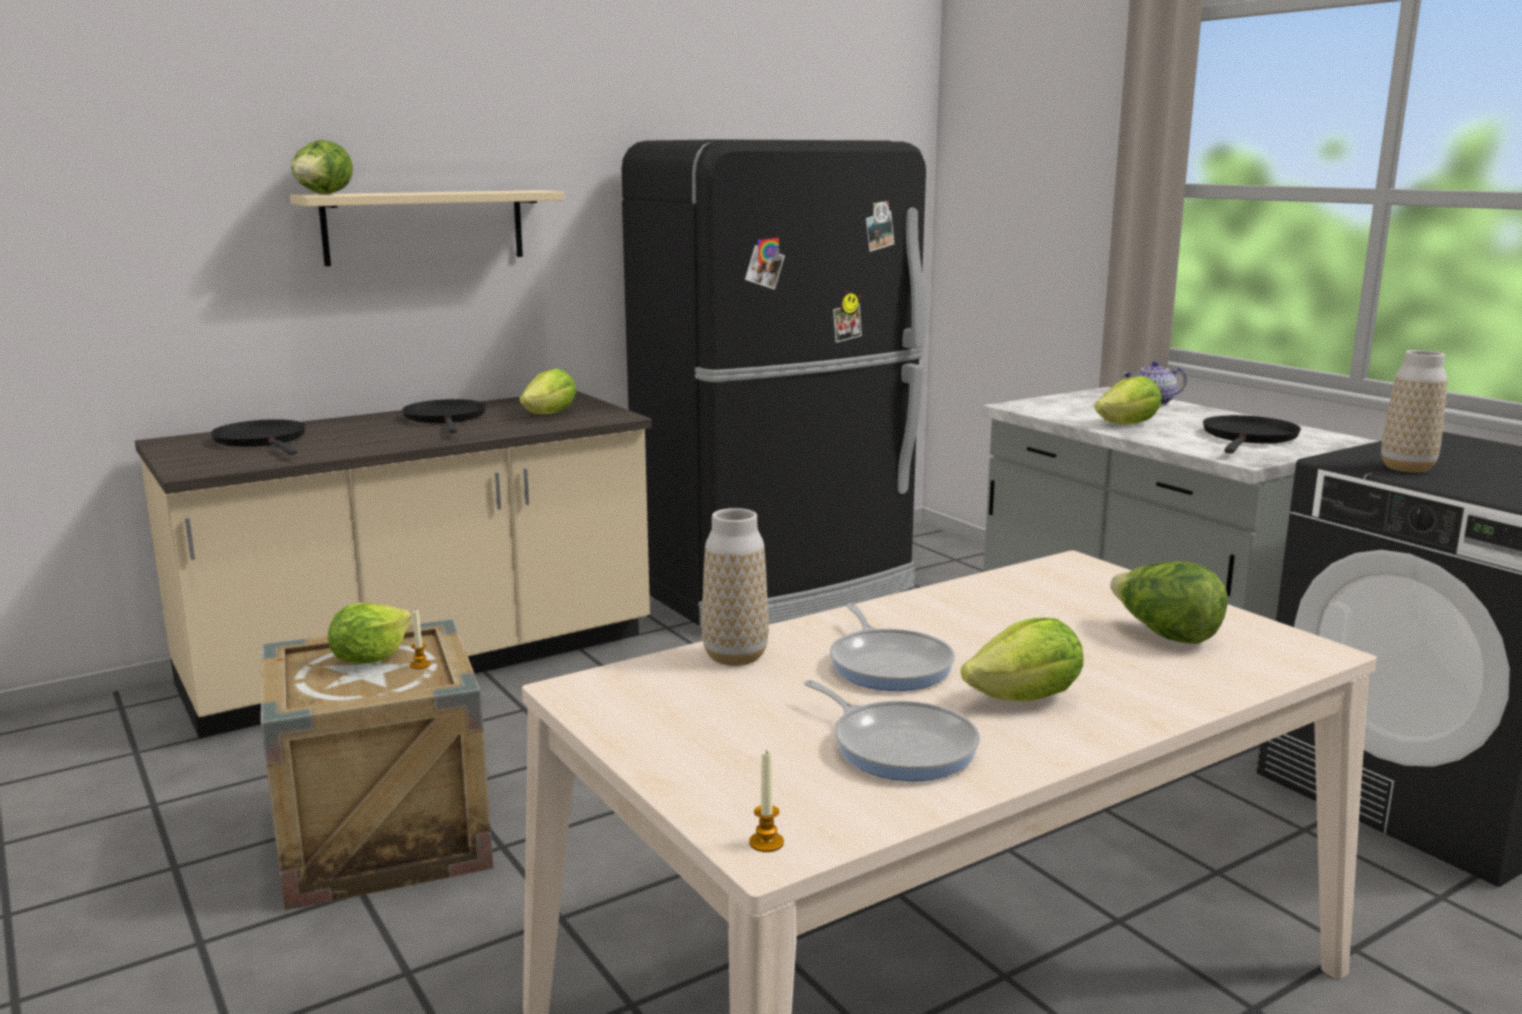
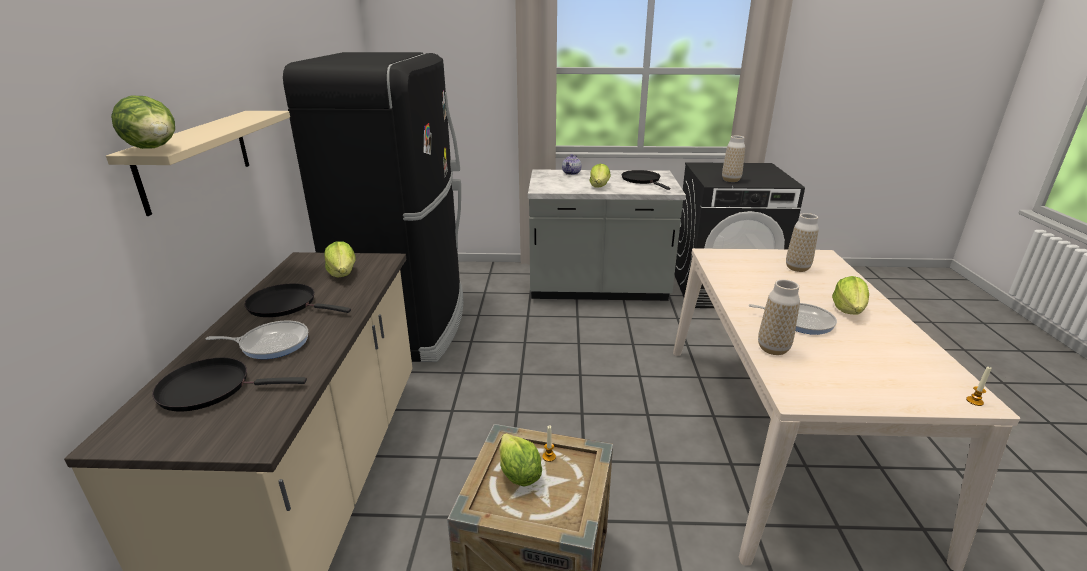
camera: 55 degrees left, 10 degrees up
(899, 746) = (886, 347): frying pan -> frying pan (271, 344)
(1165, 635) = (797, 268): lettuce -> vase

